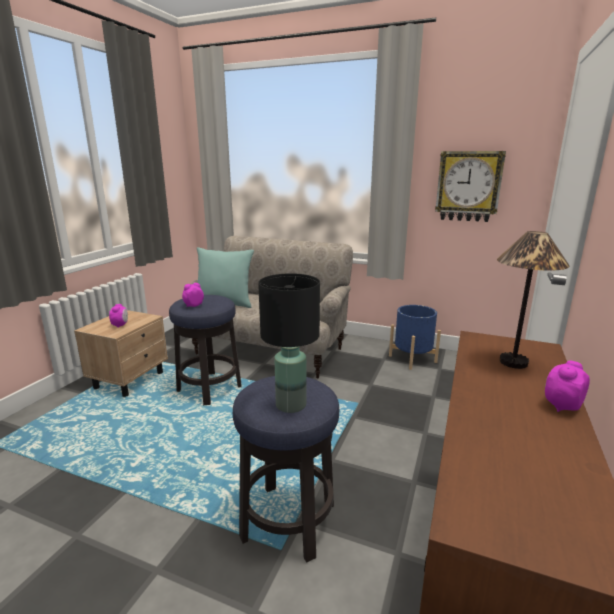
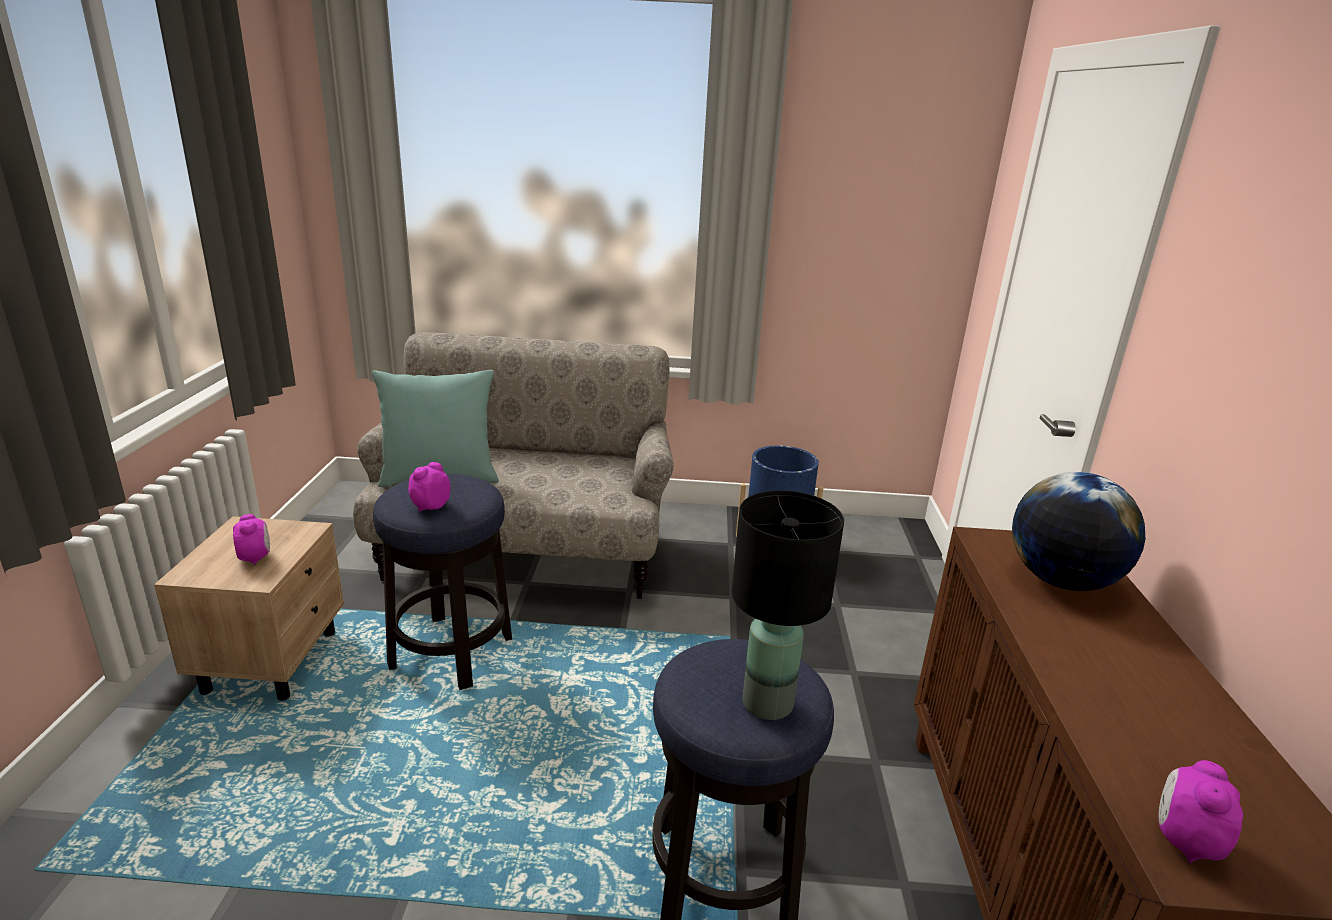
camera: 20 degrees left, 5 degrees up
(468, 186) = (860, 244): wall clock -> none
(513, 363) = (1061, 581): table lamp -> globe
(561, 406) = (1163, 650): alarm clock -> alarm clock (1184, 841)

